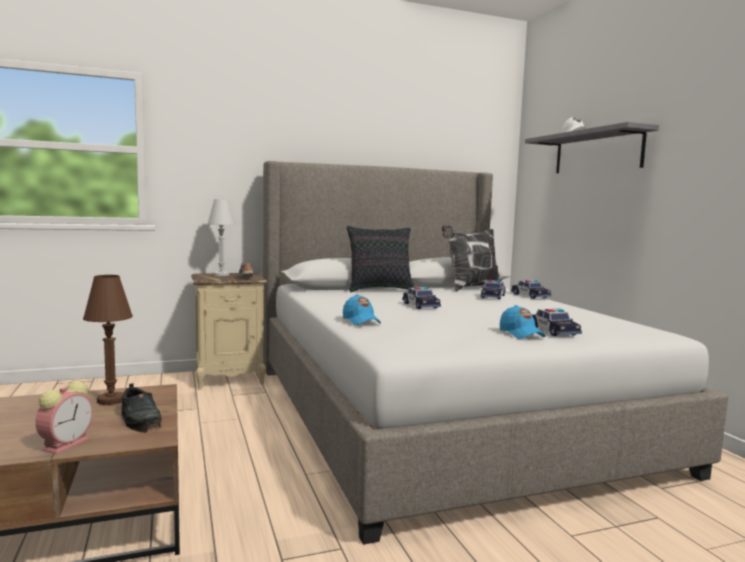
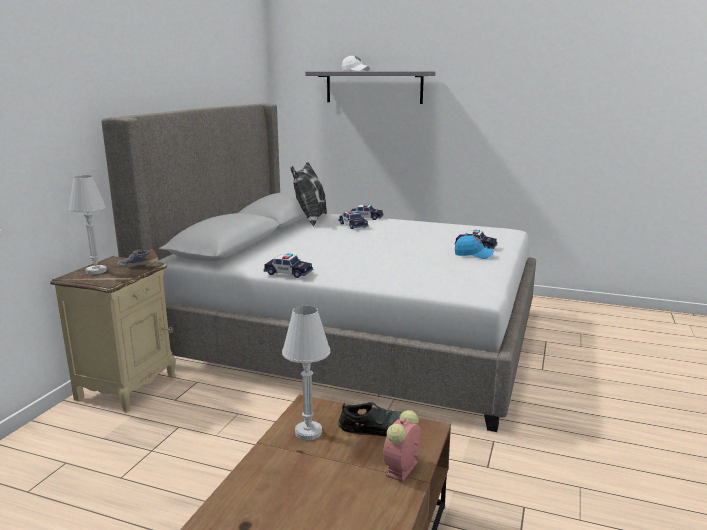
camera: 50 degrees left, 10 degrees up
(67, 444) = (402, 470): alarm clock -> alarm clock turned 120 degrees counterclockwise
(111, 400) = (308, 432): brown table lamp -> white table lamp
(360, 321) = (381, 278): blue cap -> none
(380, 290) = (267, 243): black pillow -> none
(420, 305) = (356, 250): toy car -> toy car (288, 273)

